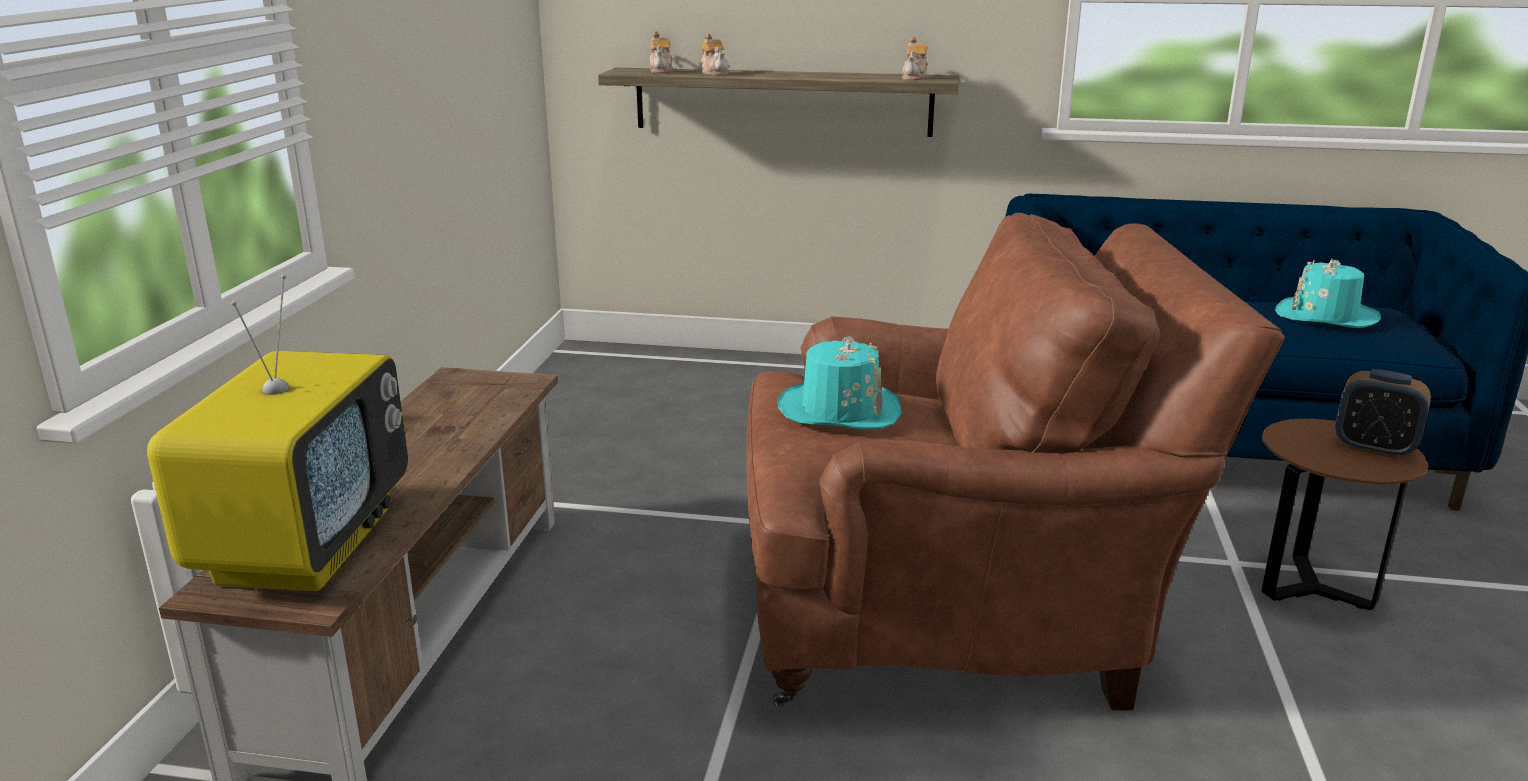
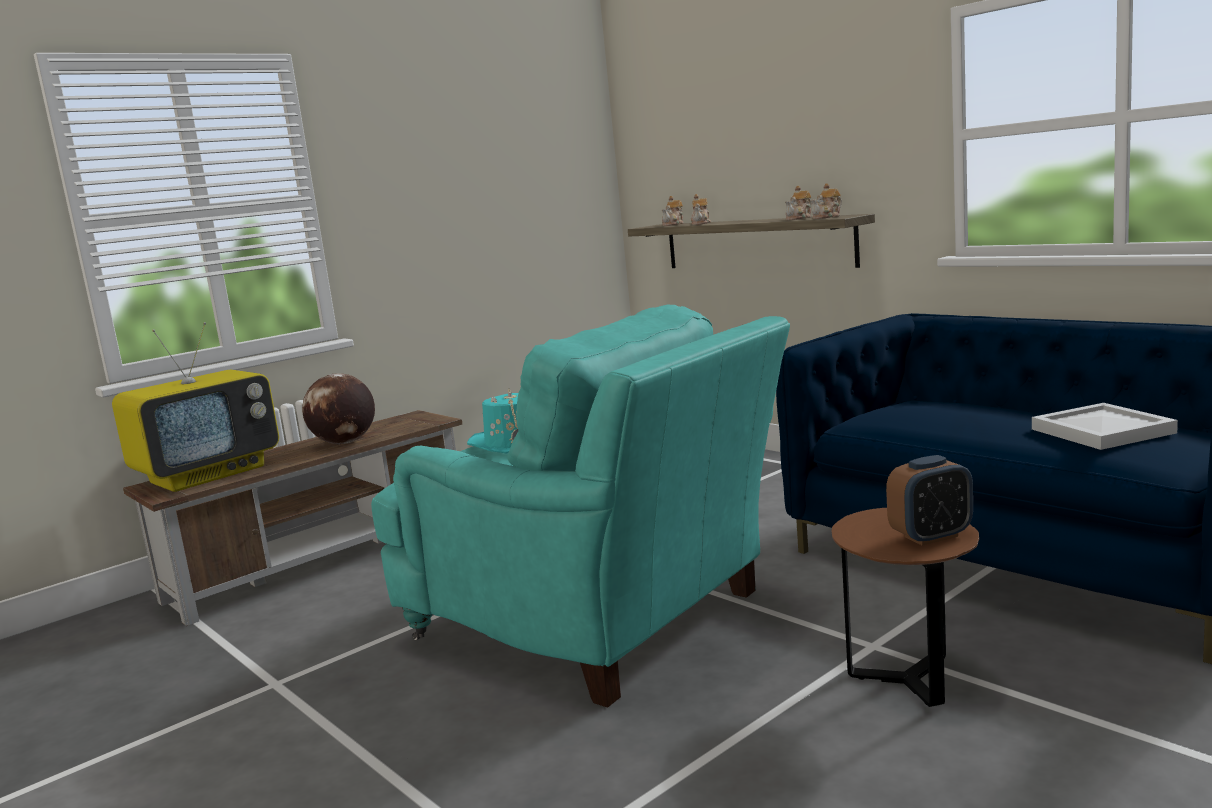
camera: 40 degrees right, 10 degrees down
(446, 442) = (344, 443): none -> globe
(871, 76) = (799, 218): none -> teapot
(954, 610) = (601, 621): brown armchair -> turquoise armchair
(1325, 316) = (1102, 431): turquoise hat -> white tray
(1374, 448) = (931, 536): alarm clock -> alarm clock turned 90 degrees counterclockwise

